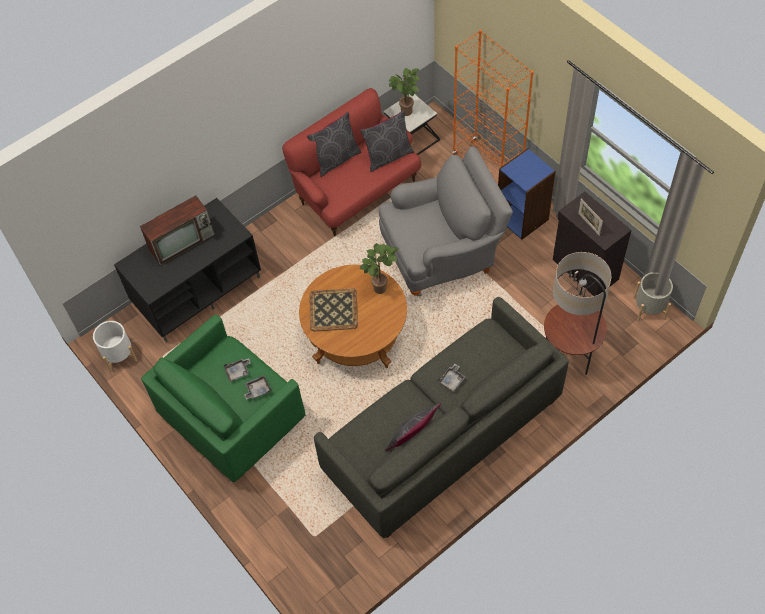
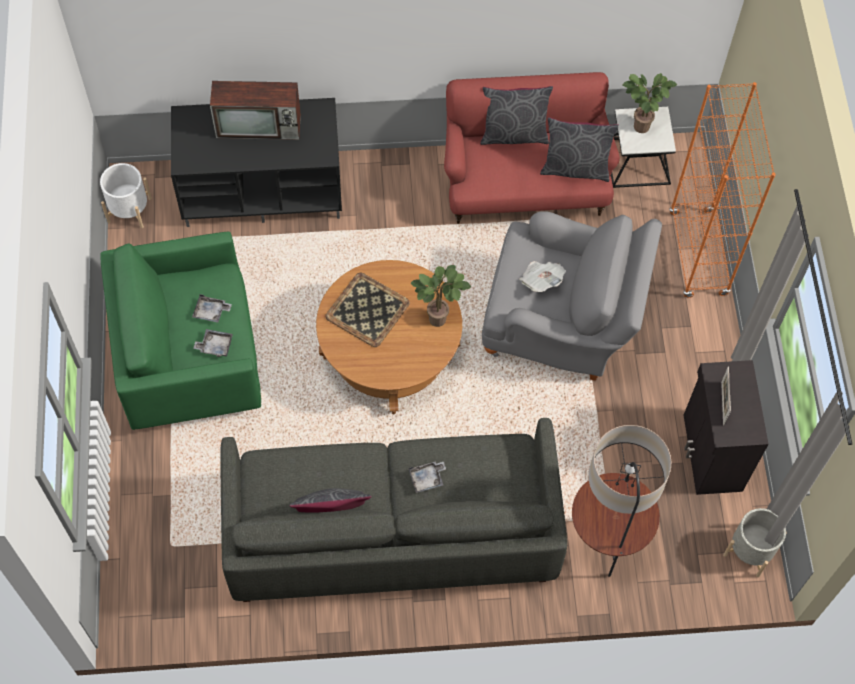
camera: 30 degrees right, 5 degrees up
(424, 227) = (541, 280): none -> newspaper
(522, 217) = (690, 341): blue bookcase -> none

